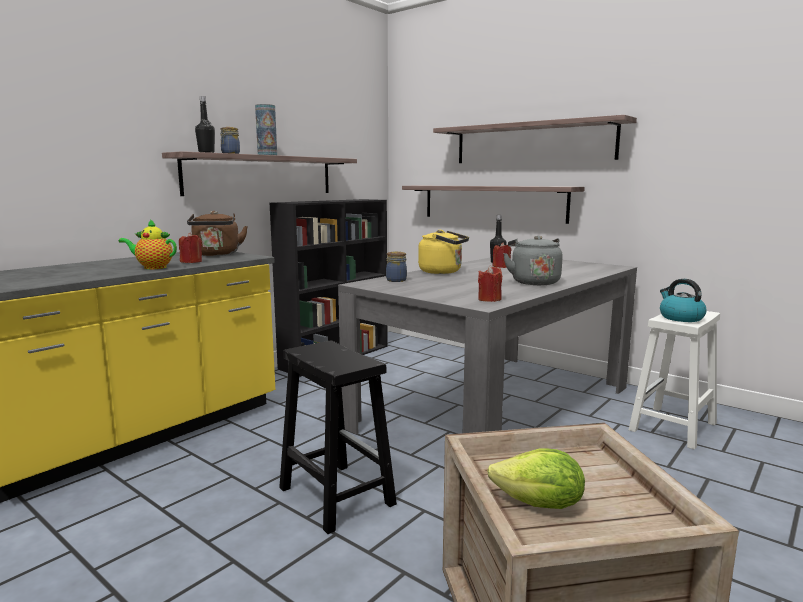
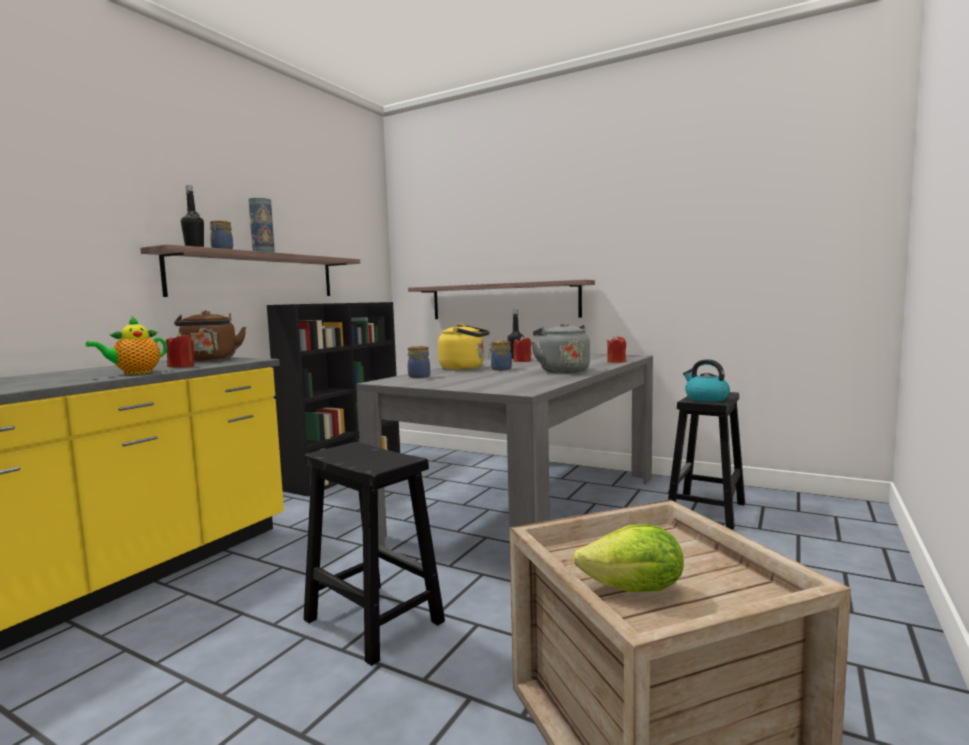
camera: 10 degrees left, 5 degrees down
(152, 267) = (134, 373): teapot -> teapot turned 45 degrees counterclockwise
(475, 276) = (500, 369): none -> jar
(489, 299) = (526, 386): red candle -> red candle (616, 362)
(532, 143) = (539, 240): shelf -> none
(673, 427) = (706, 511): white stool -> black stool

